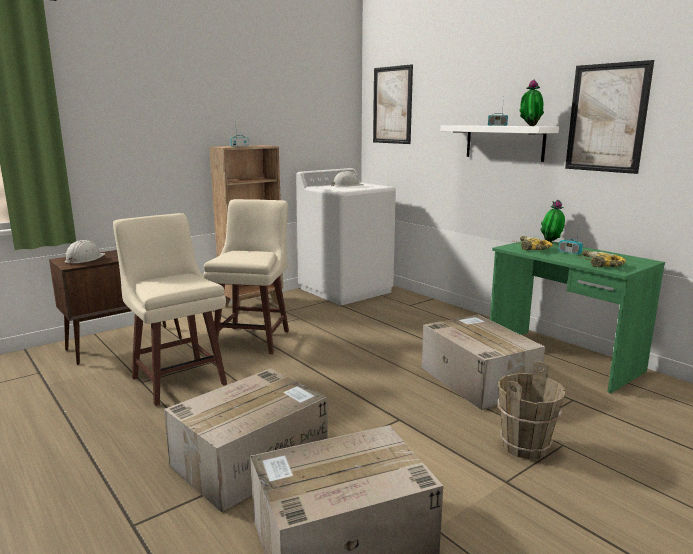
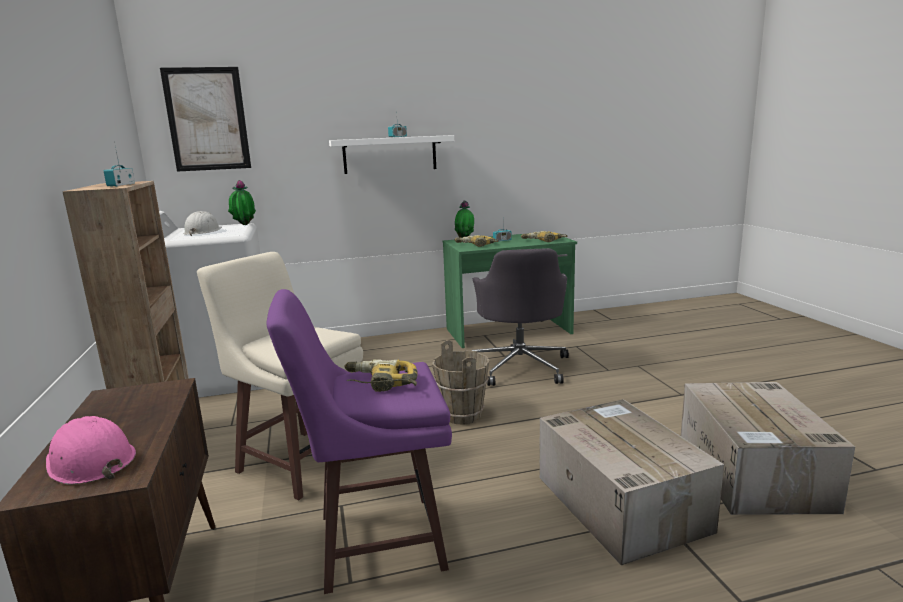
camera: 65 degrees left, 0 degrees up
(84, 259) = (90, 462): white hard hat -> pink hard hat
(173, 280) = (380, 383): none -> power drill
(178, 380) = (376, 541): beige stool -> purple stool
(476, 379) = (521, 366): cardboard box -> grey office chair
(525, 447) = (636, 377): brown bucket -> brown bucket (463, 415)
(529, 126) = (434, 135): potted plant -> potted plant (244, 225)
(607, 118) = (487, 126): picture -> none

